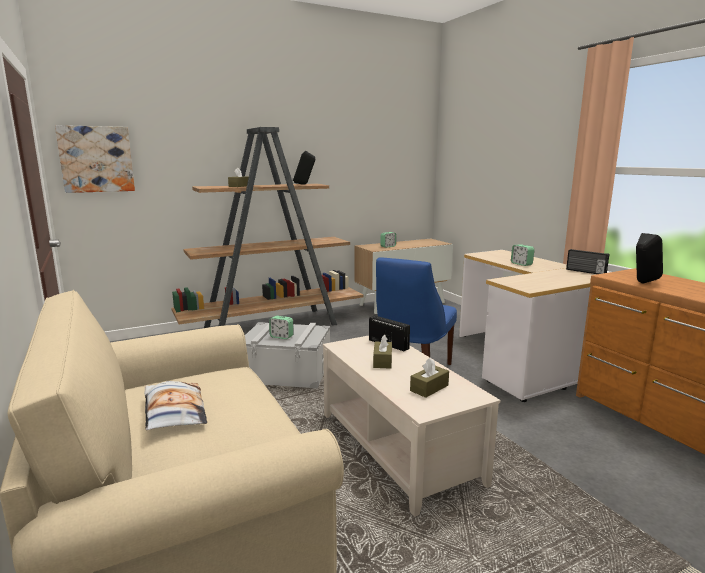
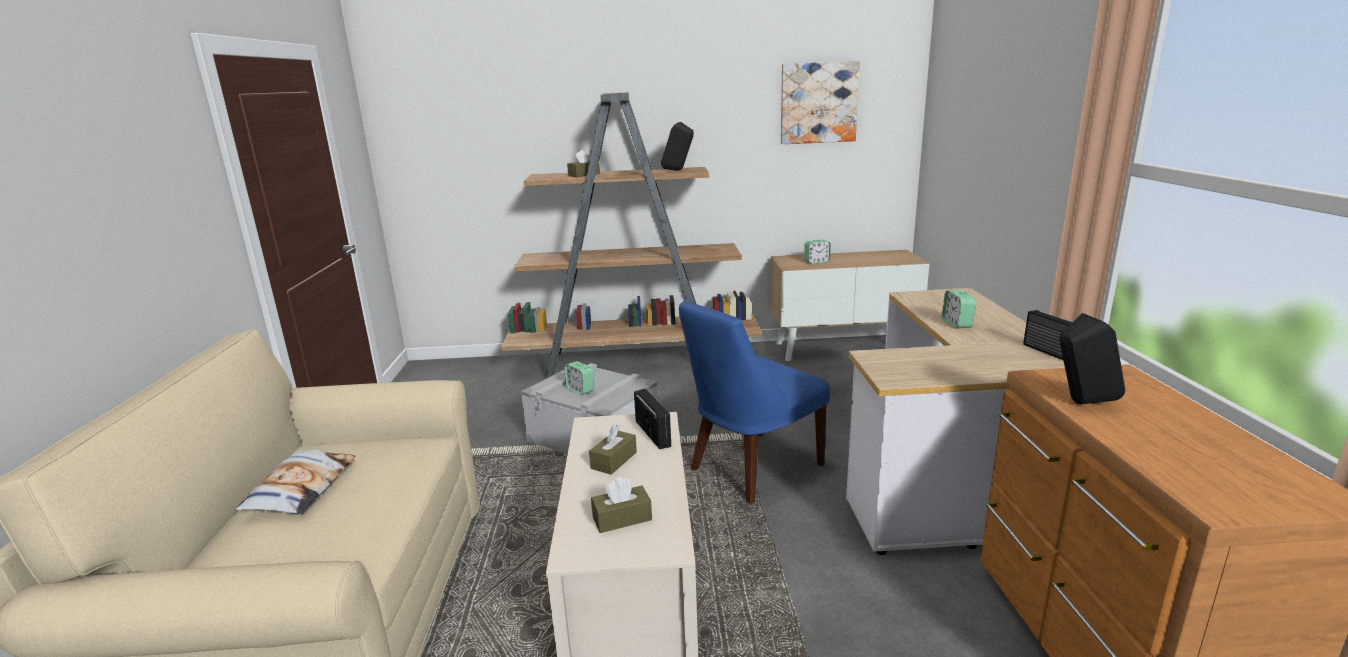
camera: 25 degrees right, 5 degrees up
(96, 159) = (422, 142): picture -> picture (818, 103)

